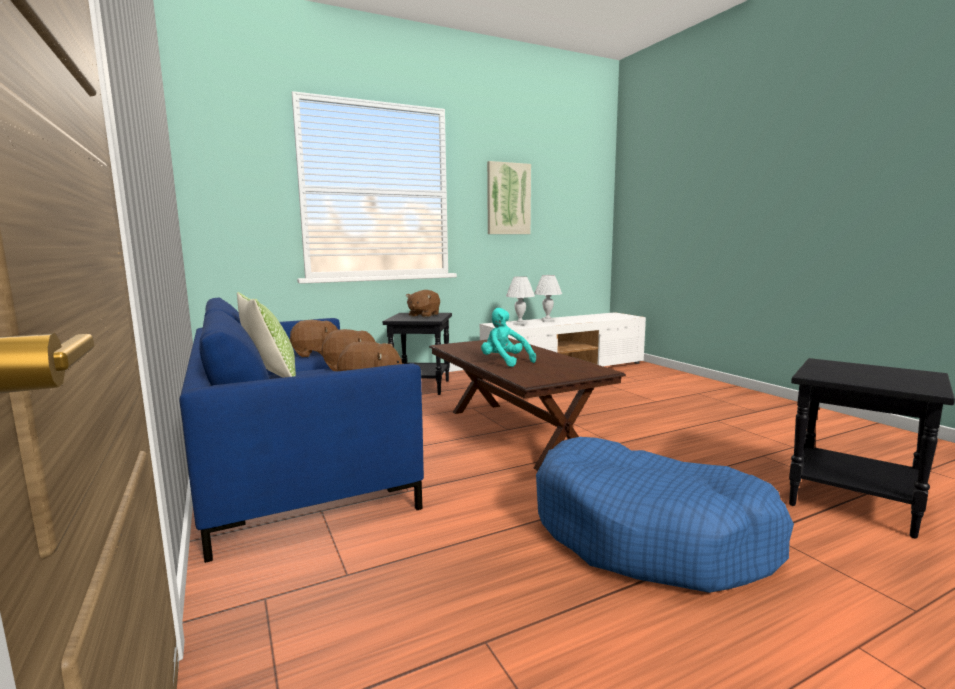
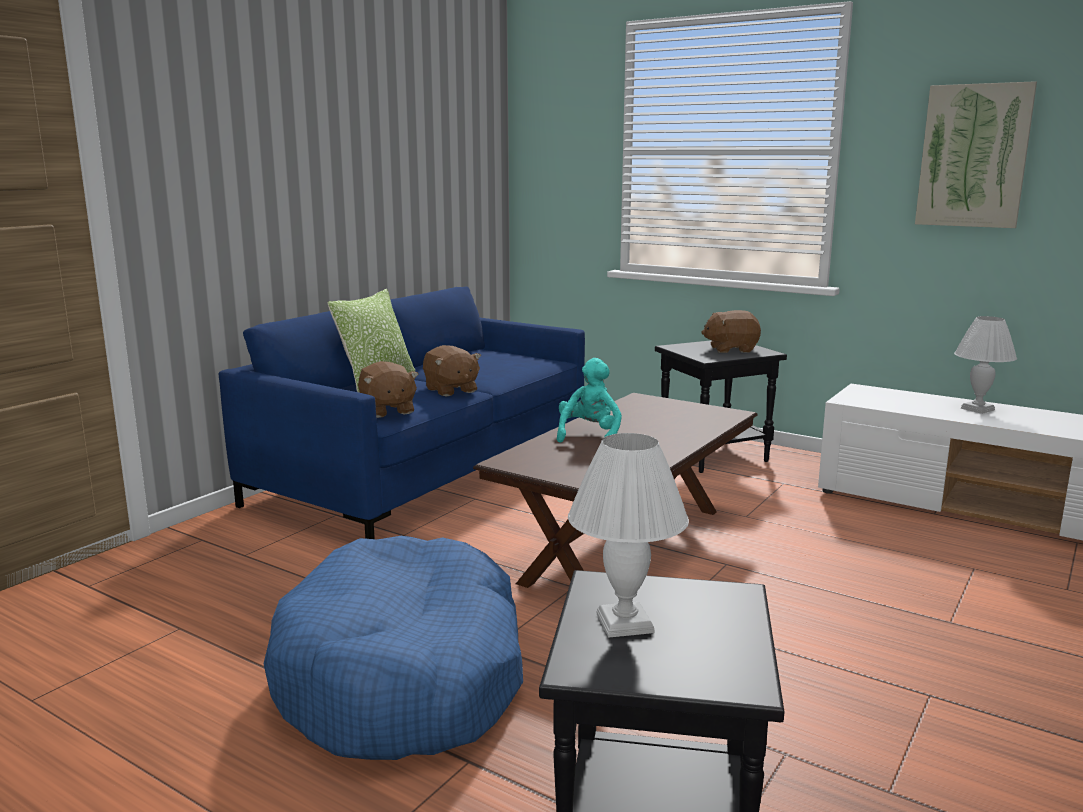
camera: 60 degrees right, 5 degrees up
(316, 354) = (487, 368): brown plush toy -> none
(519, 324) = (898, 401): white table lamp -> white table lamp (623, 622)

